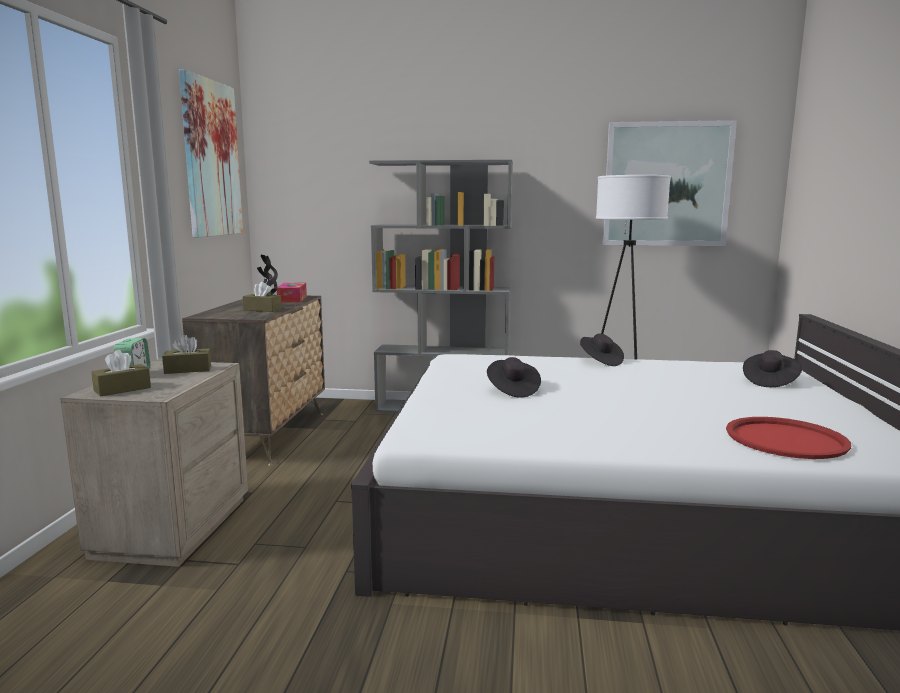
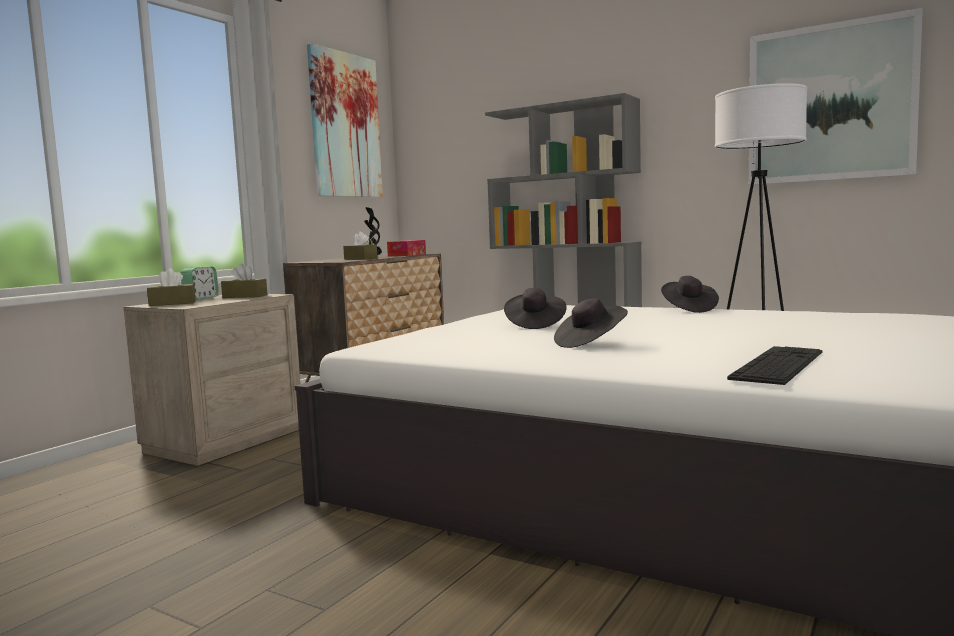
camera: 25 degrees right, 5 degrees down
(769, 381) = (883, 326): black hat -> black hat (590, 343)
(786, 439) = (778, 365): red tray -> keyboard

